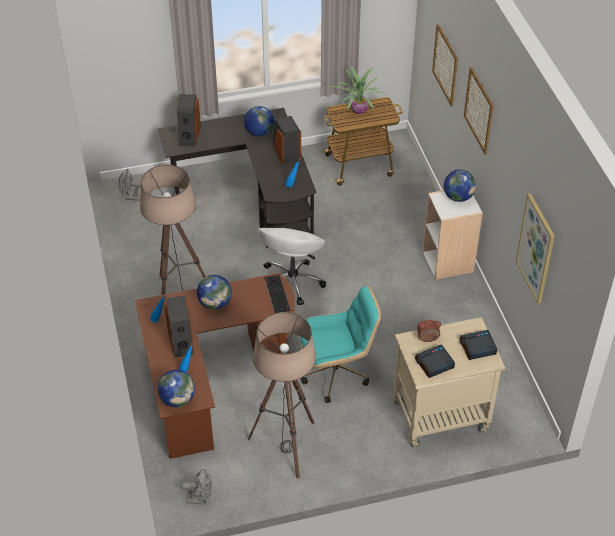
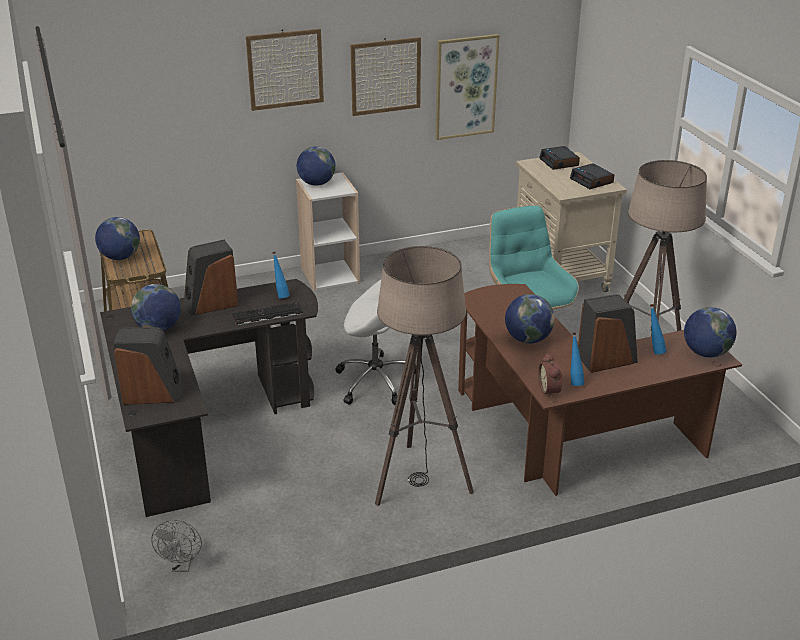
camera: 95 degrees left, 15 degrees down
(200, 499) = (753, 426): grey fan -> none
(276, 293) = (495, 296): keyboard -> keyboard (267, 314)
(358, 110) = (120, 257): potted plant -> globe
(428, 339) = (559, 184): alarm clock -> alarm clock (551, 390)
(445, 64) = (168, 100): picture -> picture (385, 75)

